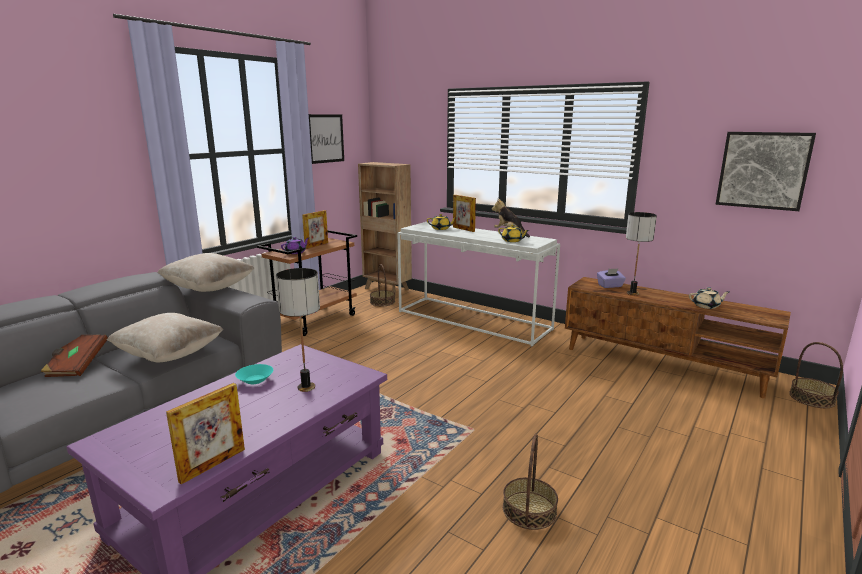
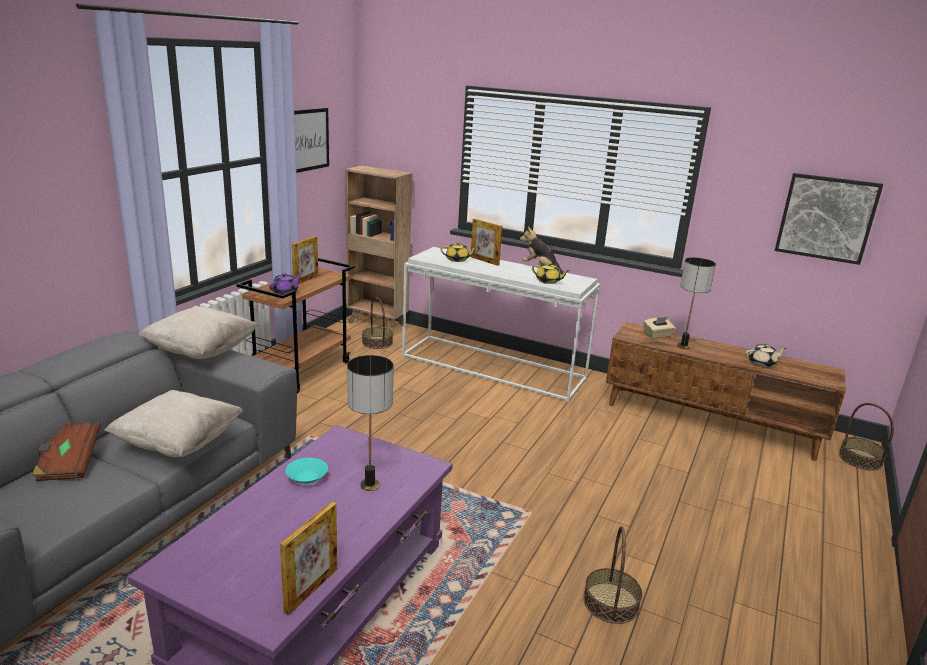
camera: 10 degrees left, 5 degrees up
(610, 286) = (657, 336): purple tissue box -> beige tissue box

